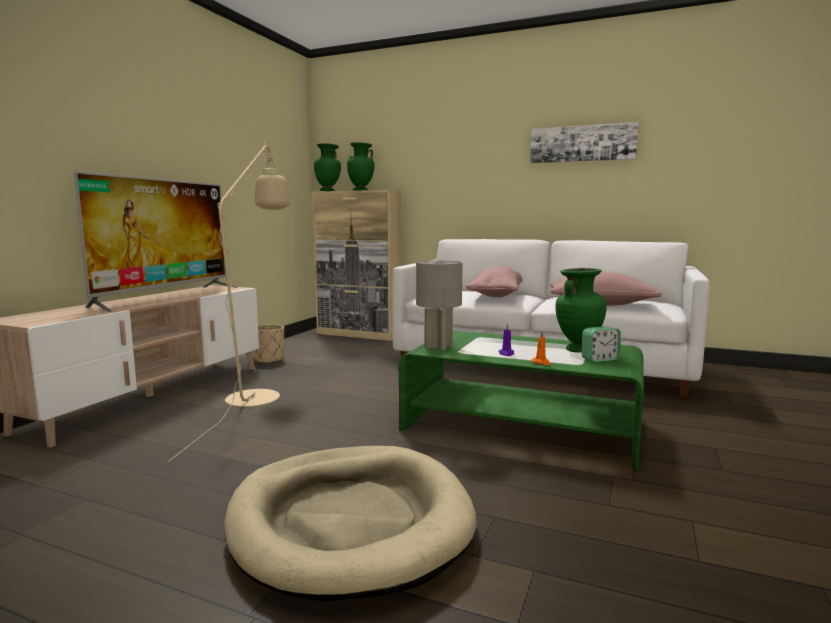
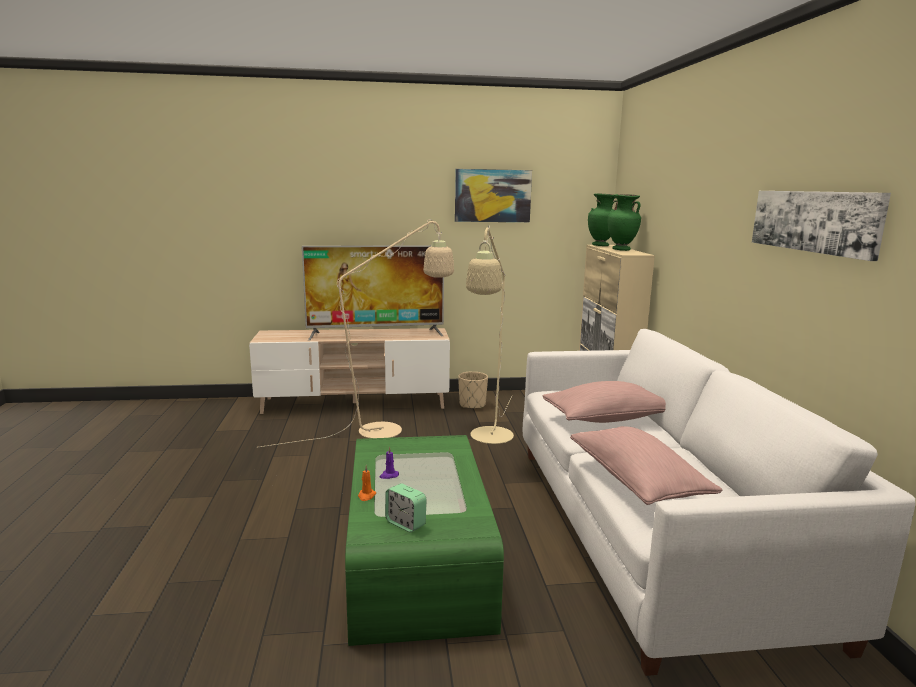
camera: 60 degrees right, 5 degrees up
(237, 136) = (492, 196): none -> picture
(350, 522) = (199, 526): beige dog bed -> none
(351, 368) = (490, 439): none -> beige floor lamp
(438, 346) = (390, 444): grey table lamp -> none
(578, 350) = (440, 507): green vase -> none

